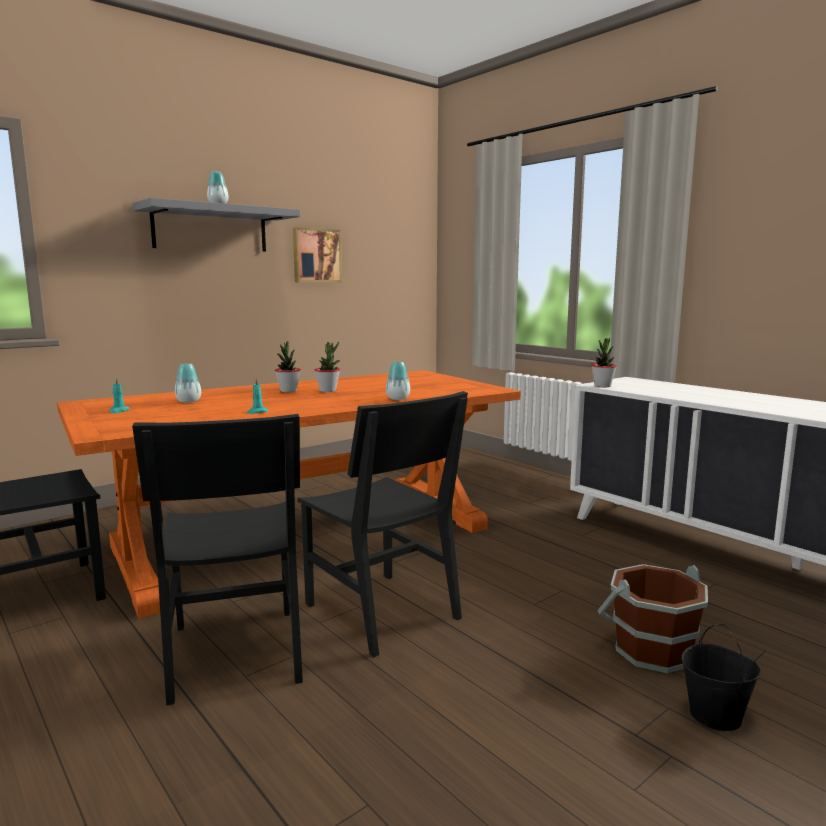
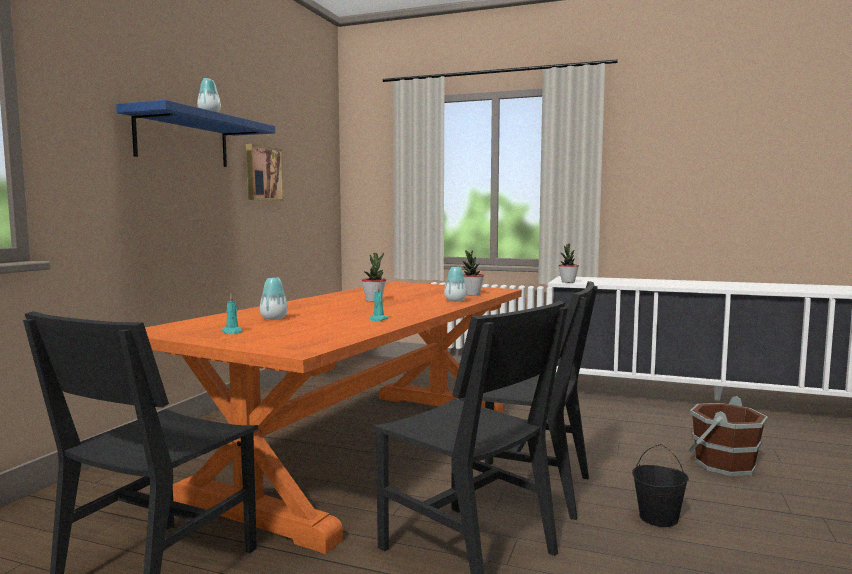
camera: 30 degrees left, 5 degrees down
(210, 229) = (183, 139): grey shelf -> blue shelf
(288, 391) = (338, 303): potted plant -> potted plant (472, 294)
(715, 715) = (807, 489): black bucket -> black bucket (658, 518)

